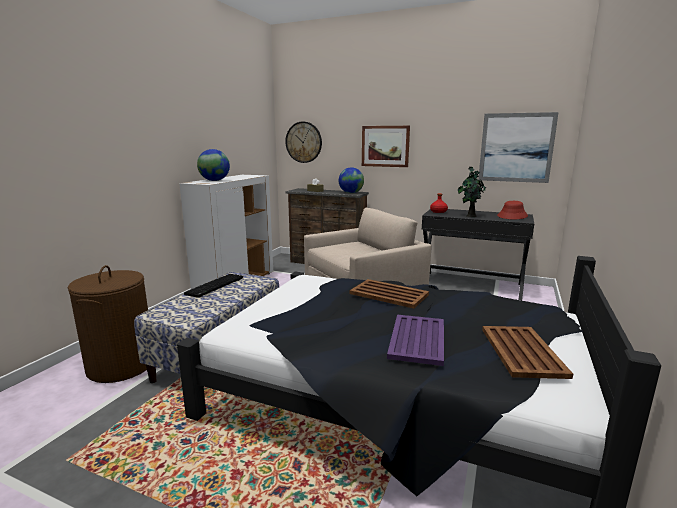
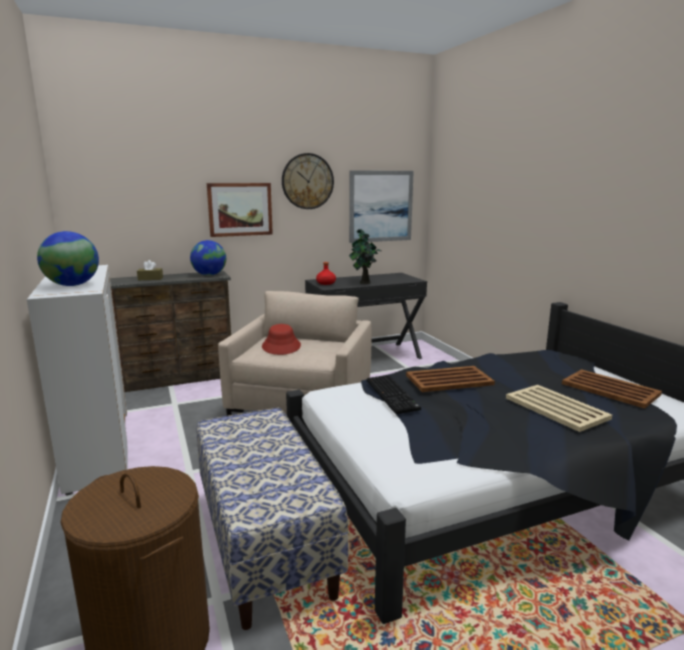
camera: 45 degrees left, 0 degrees up
(215, 286) = (232, 446): keyboard -> keyboard (393, 395)
(303, 142) = (110, 207): wall clock -> wall clock (307, 181)
(418, 339) = (555, 408): purple tray -> beige tray
(512, 216) = (394, 277): red hat -> red hat (281, 346)

